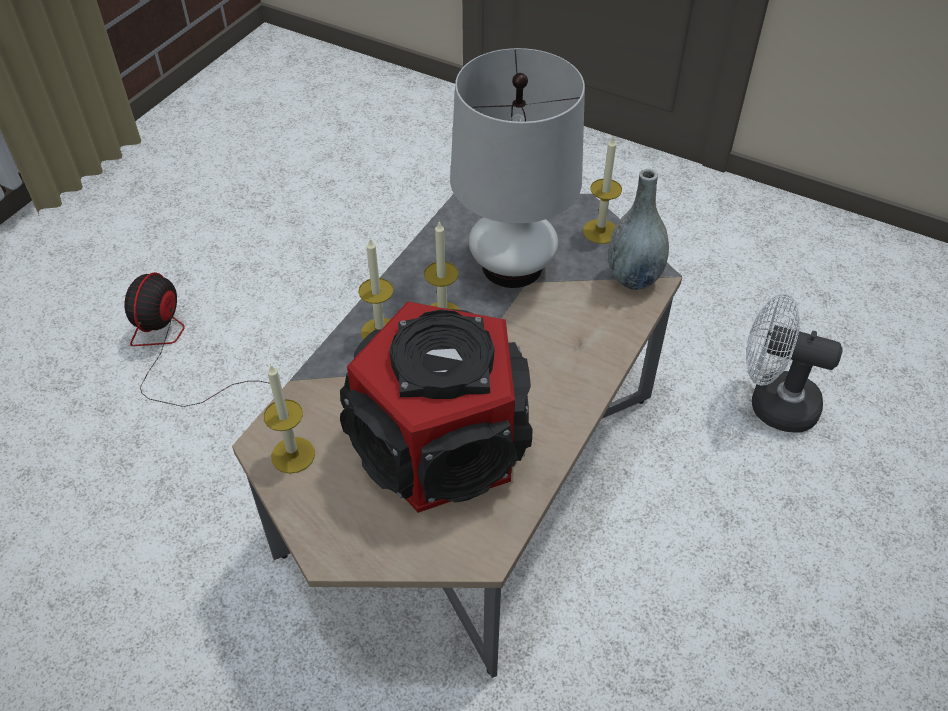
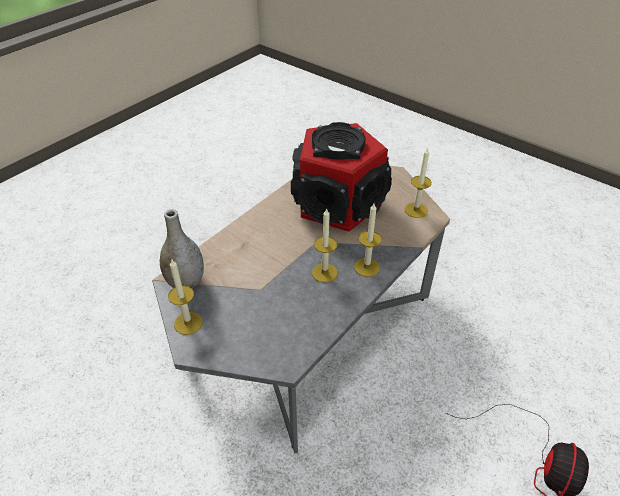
camera: 170 degrees left, 5 degrees down
(512, 266) = (267, 302): white table lamp -> none
(772, 403) = (103, 344): white fan -> none

